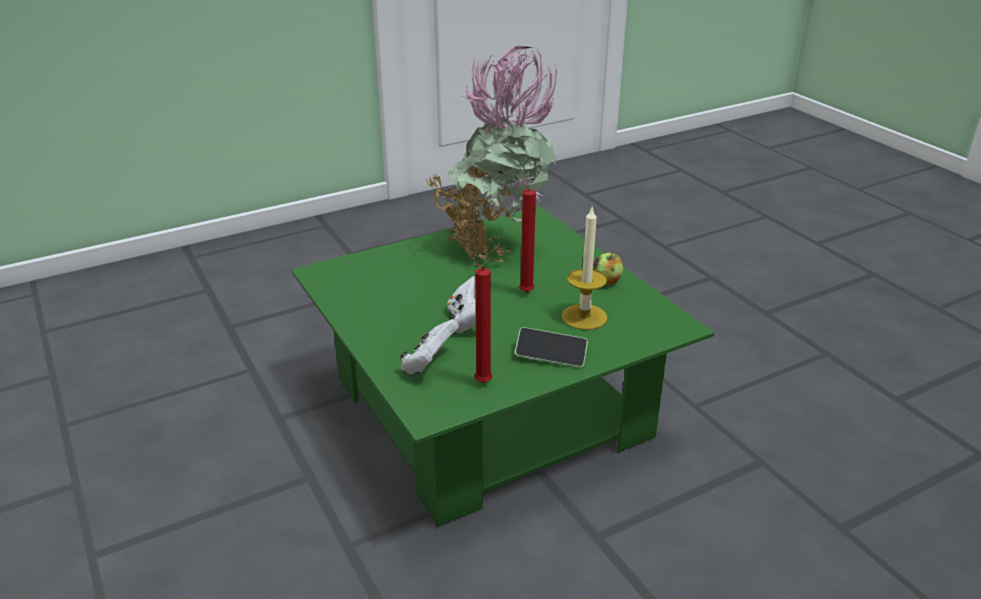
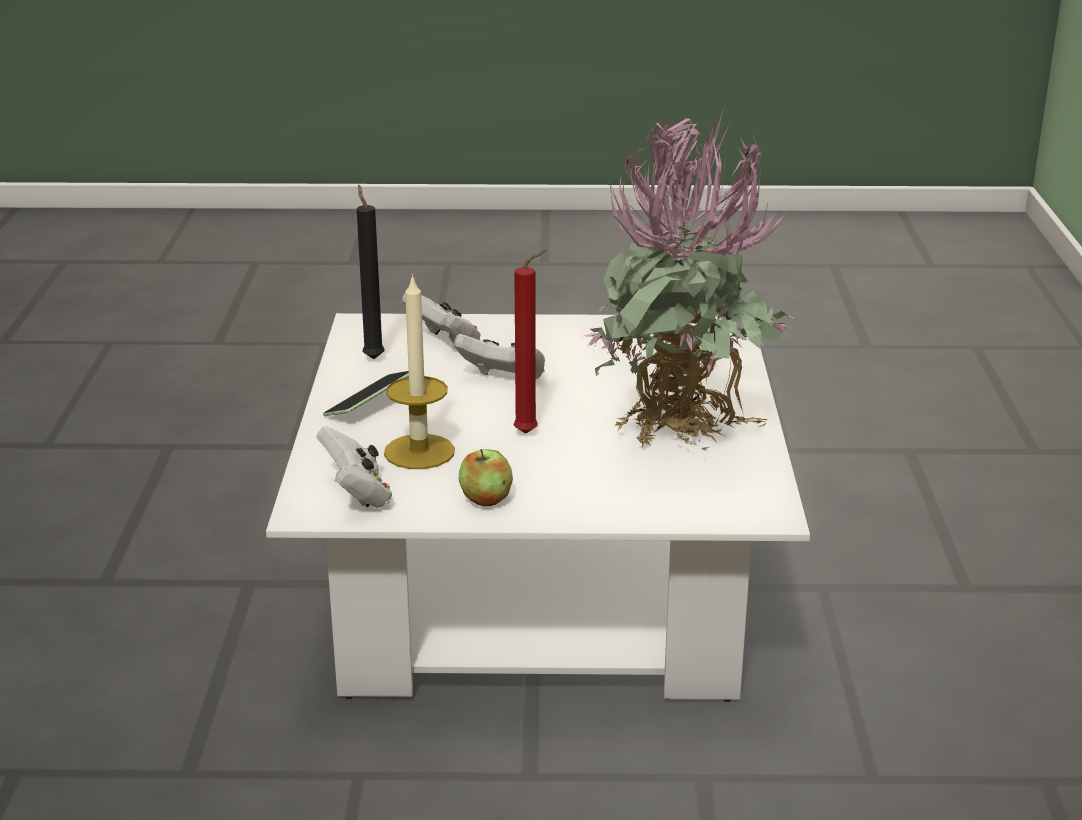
camera: 120 degrees right, 5 degrees down
(481, 384) = (373, 357): red candle -> black candle
(490, 408) = (540, 588): green coffee table -> white coffee table
(649, 318) = (357, 494): none -> white game controller

